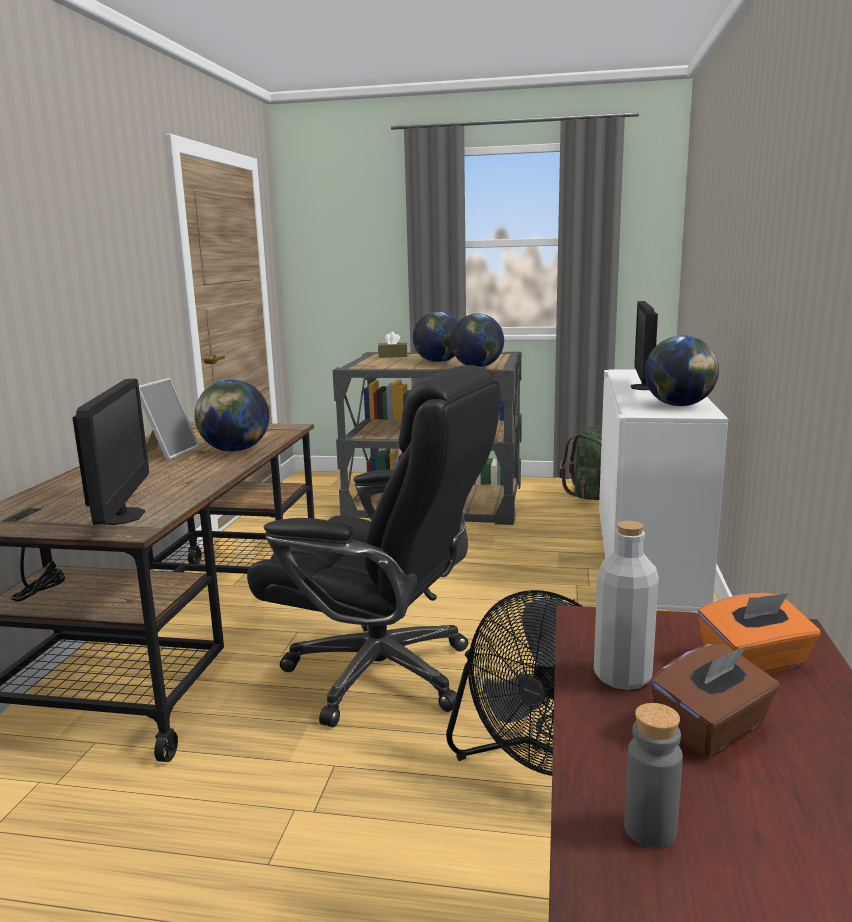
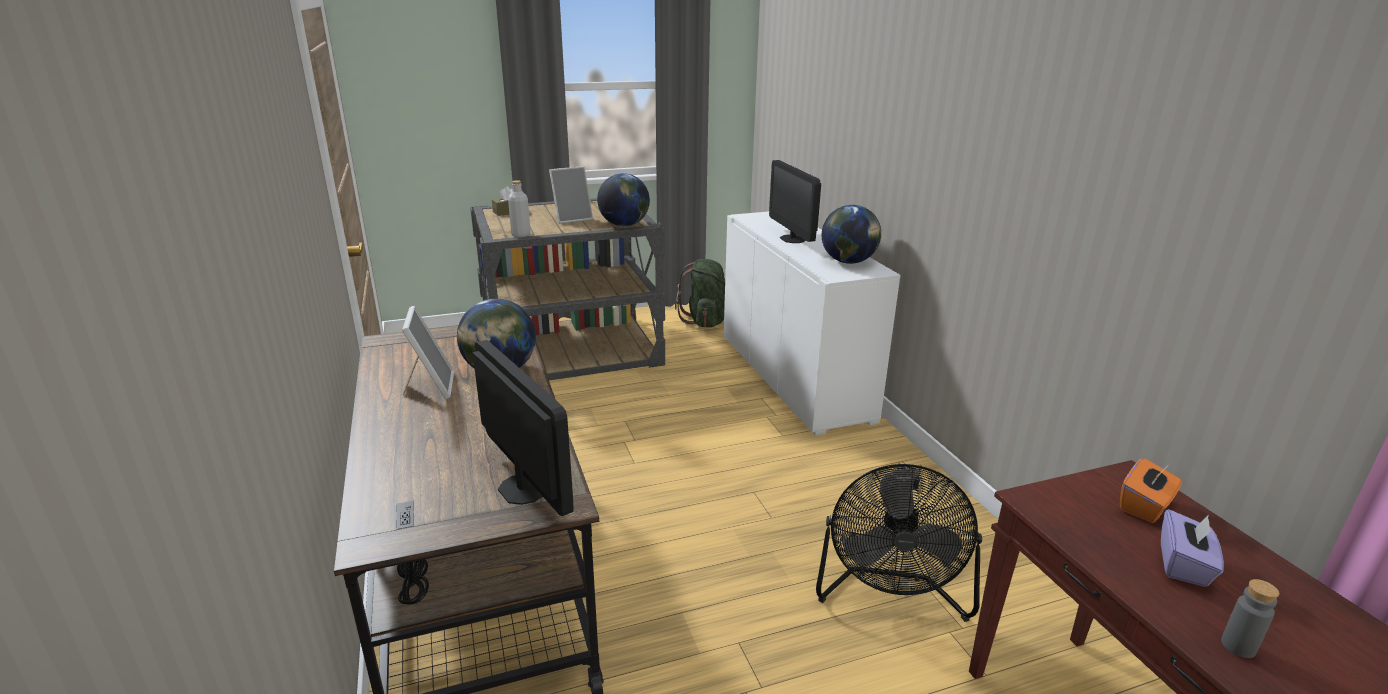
camera: 30 degrees left, 10 degrees up
(380, 673) = (694, 546): black office chair -> none
(438, 362) = (572, 218): globe -> picture frame
(622, 676) = (1102, 542): grey bottle -> grey bottle (521, 234)
(712, 728) = (1183, 565): brown tissue box -> purple tissue box

